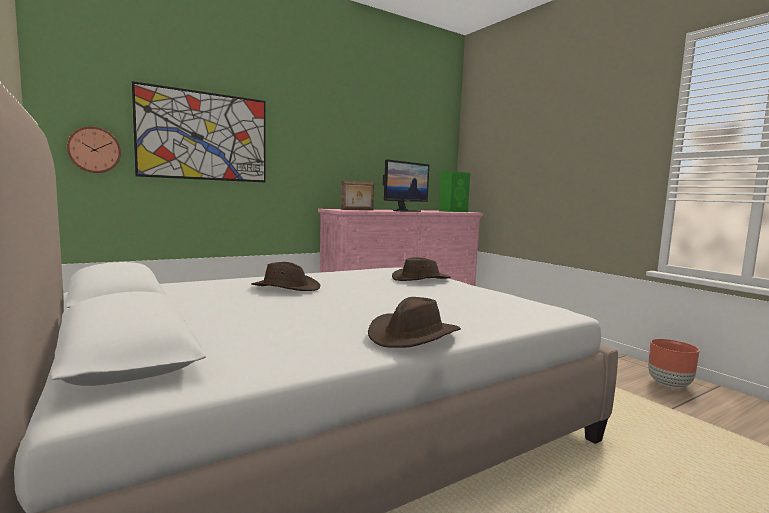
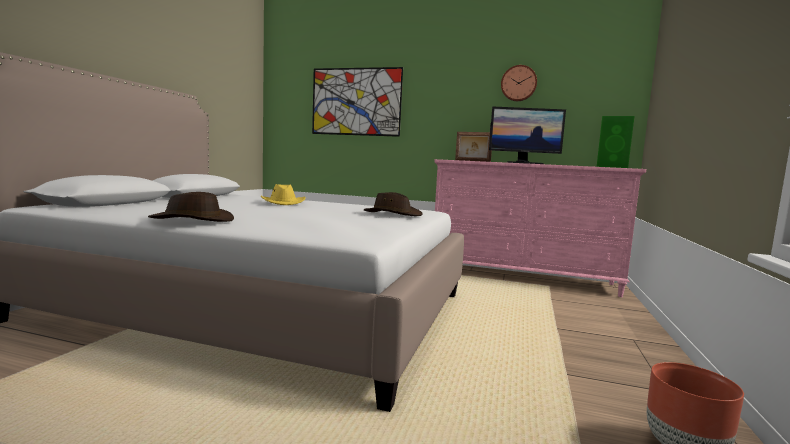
camera: 50 degrees right, 0 degrees up
(94, 150) = (292, 117): wall clock -> wall clock (518, 83)
(286, 287) = (283, 203): brown hat -> yellow hat

